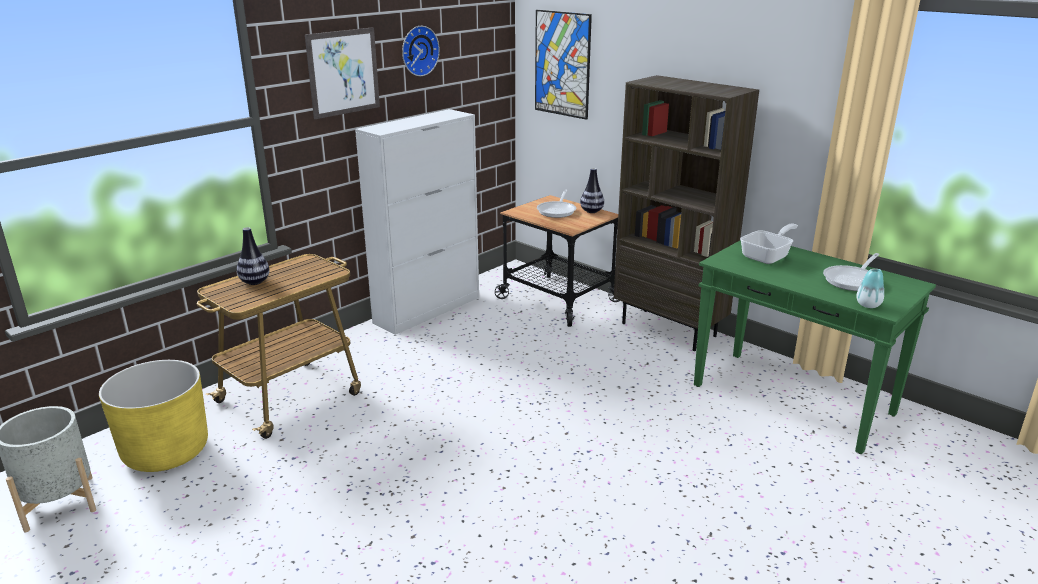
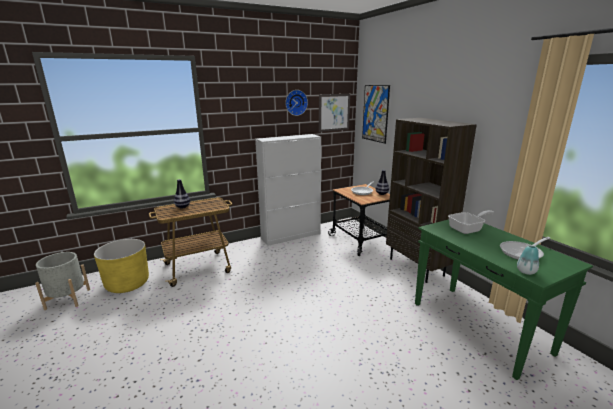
camera: 20 degrees right, 5 degrees down
(343, 72) = (251, 110): picture -> picture (334, 112)

